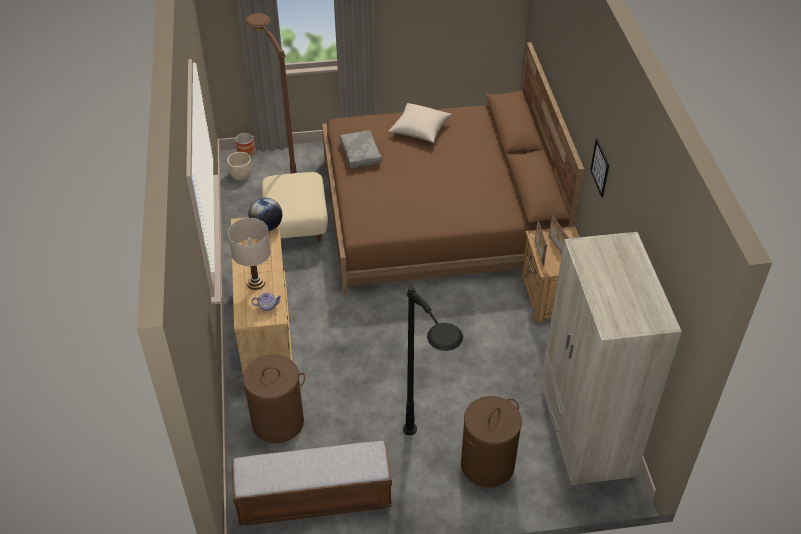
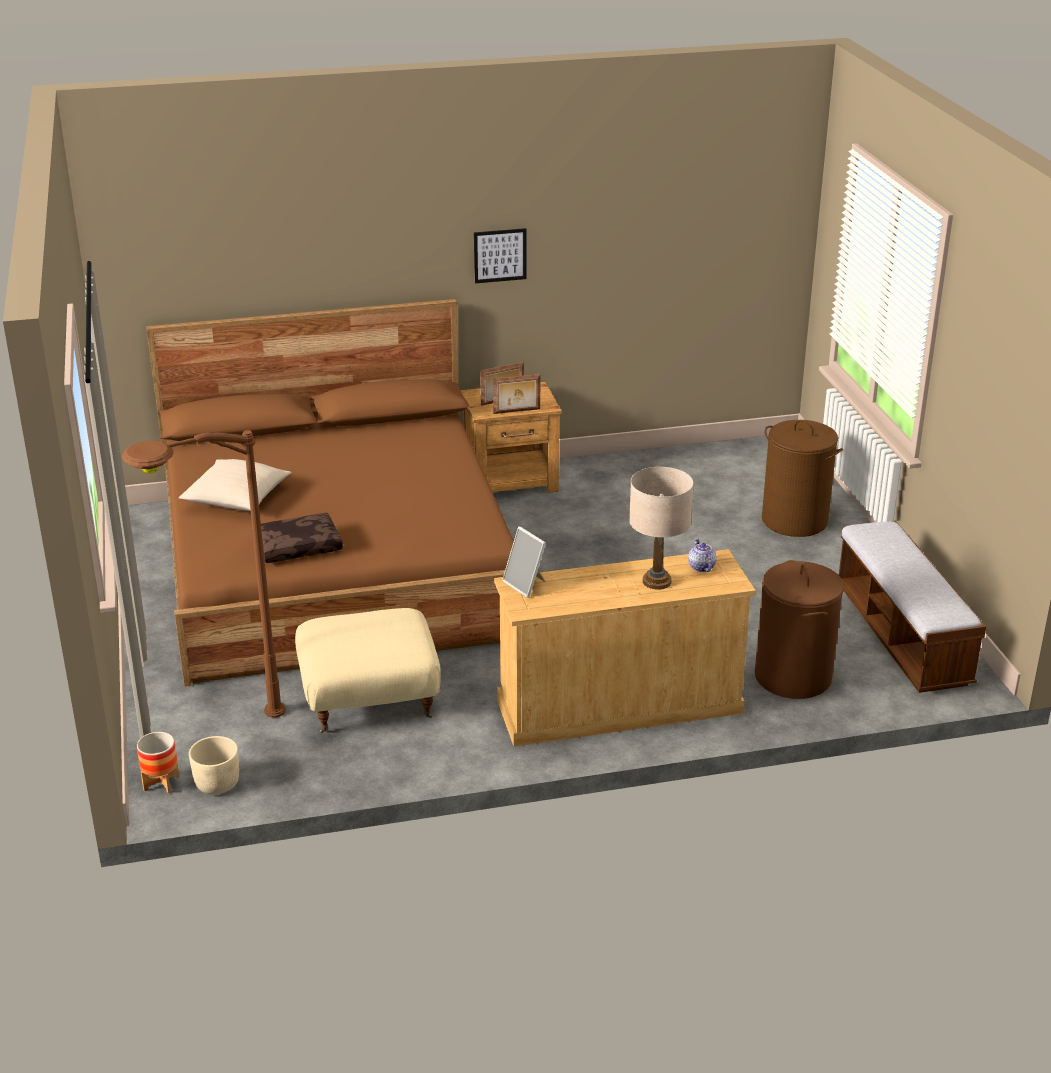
camera: 95 degrees left, 15 degrees down
(267, 226) = (526, 585): globe -> picture frame
(361, 154) = (298, 546): grey pillow -> brown pillow
(429, 464) = (810, 557): black floor lamp -> none
(585, 431) = (721, 463): beige wardrobe -> none

